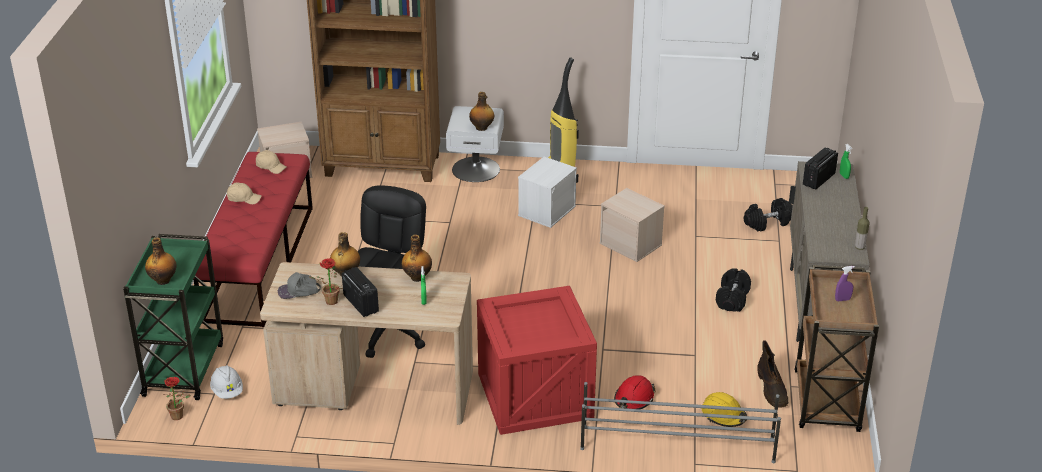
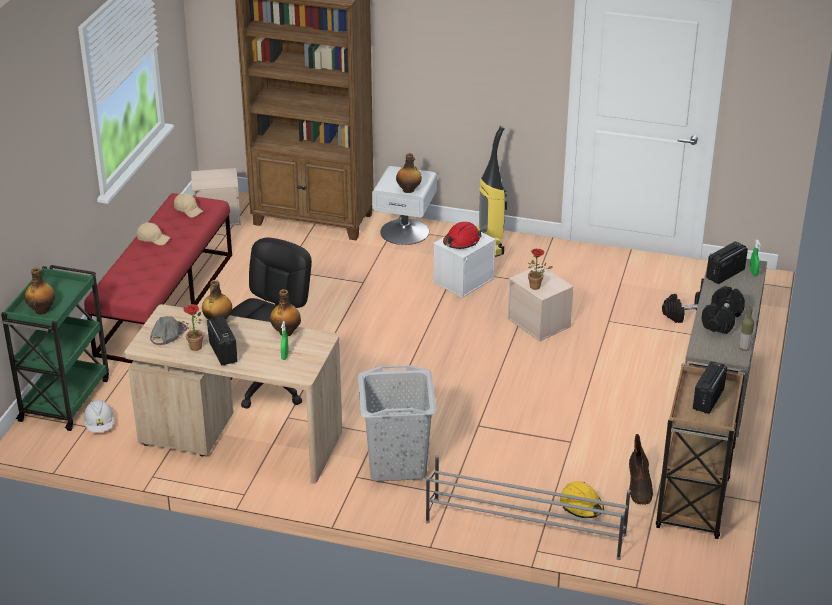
camera: 10 degrees right, 0 degrees up
(179, 416) = (48, 444): potted plant -> potted plant (537, 287)
(299, 291) = (167, 334): grey cap -> grey cap turned 120 degrees clockwise
(536, 394) = (397, 463): crate -> grey laundry basket
(634, 399) = (494, 479): red hard hat -> red hard hat (461, 242)
(732, 299) = (627, 389): black dumbbell -> black dumbbell (721, 320)
(842, 299) = (708, 399): purple spray bottle -> radio

